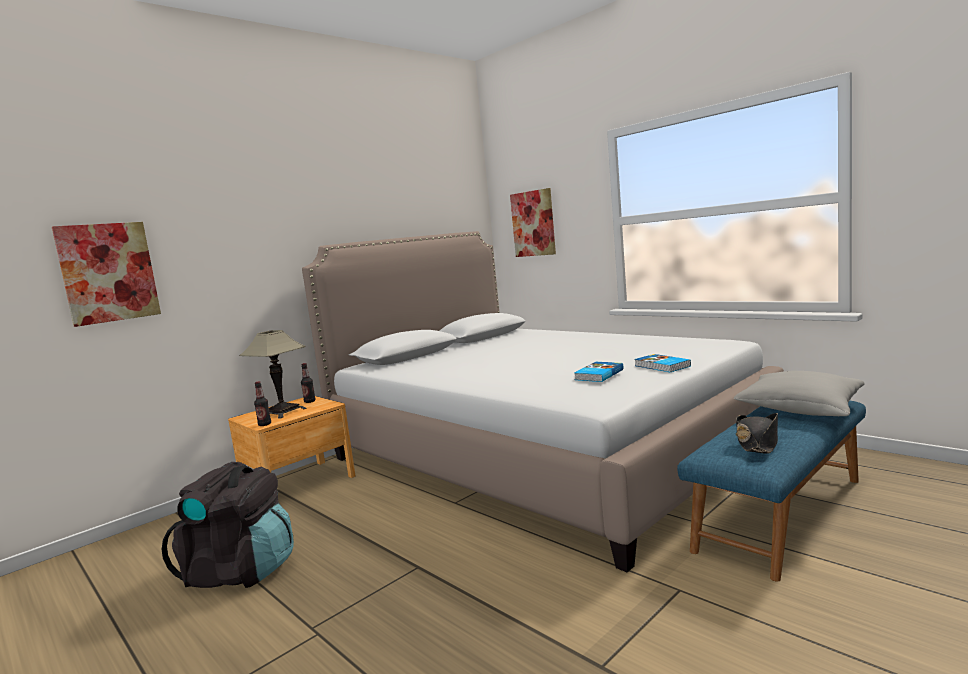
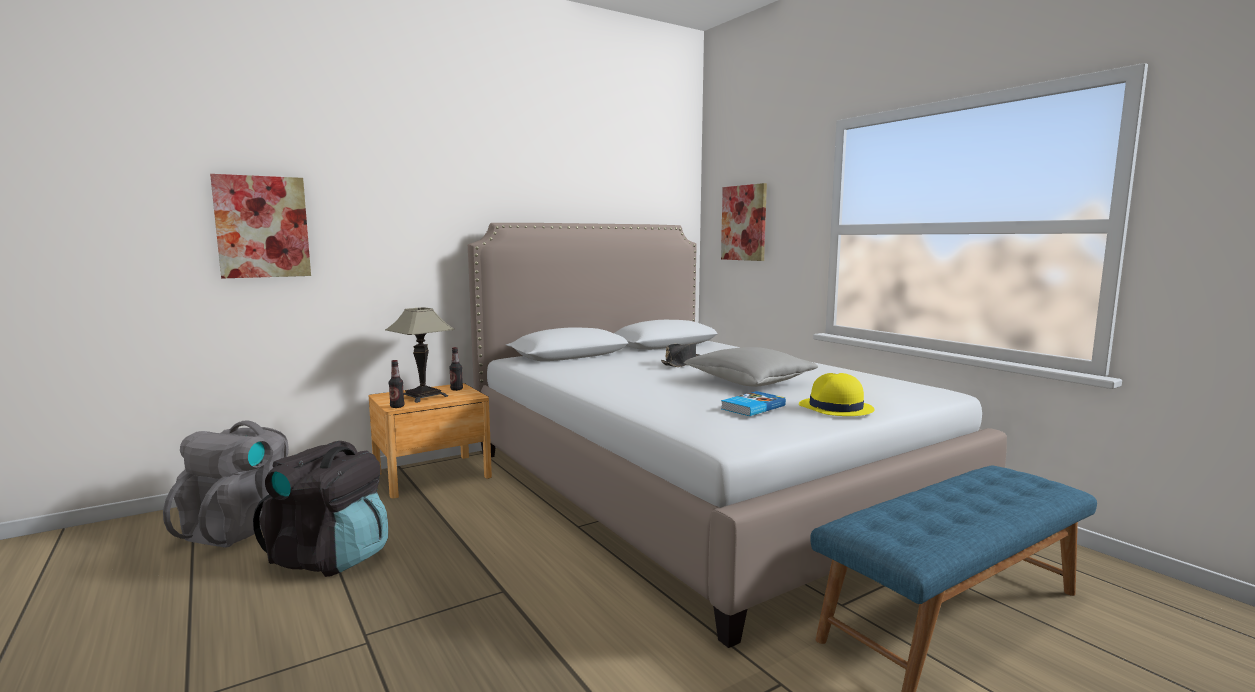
camera: 10 degrees right, 0 degrees up
(136, 562) = (242, 527): none -> grey backpack
(661, 366) = (835, 408): book -> yellow hat
(757, 443) = (920, 522): black hat -> black hat (681, 363)
(800, 409) = (1001, 489): grey pillow -> grey pillow (749, 382)

